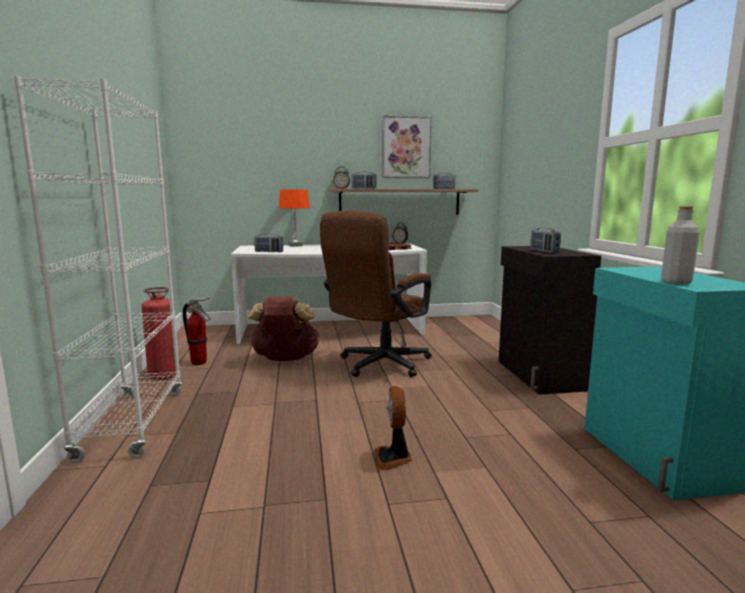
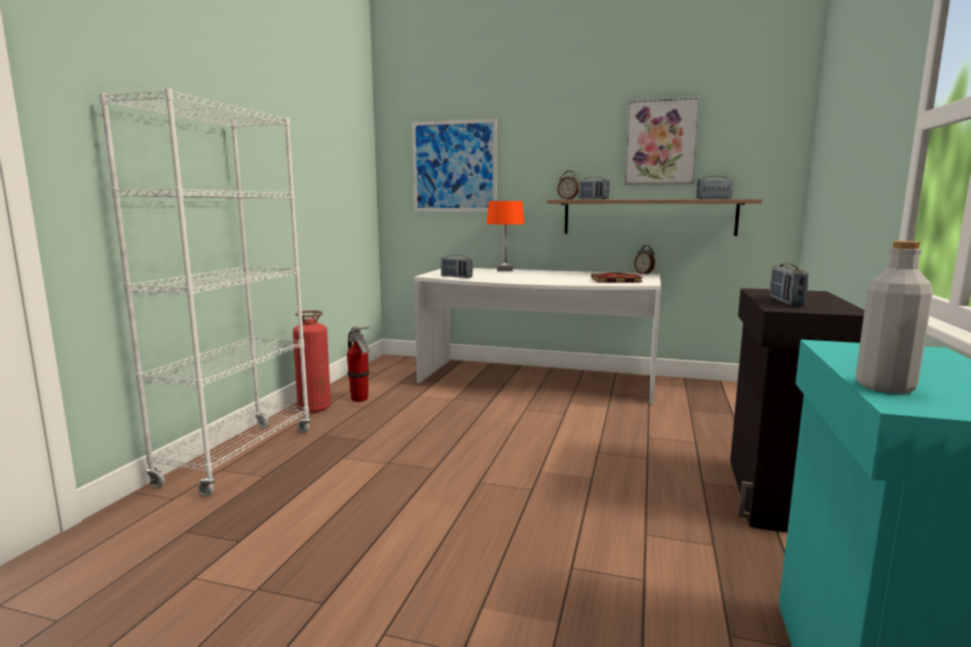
camera: 25 degrees right, 0 degrees up
(243, 160) = (454, 166): none -> picture
(285, 359) = (449, 410): brown backpack -> none
(378, 365) = (551, 437): brown office chair -> none
(393, 458) = (449, 571): fan -> none

